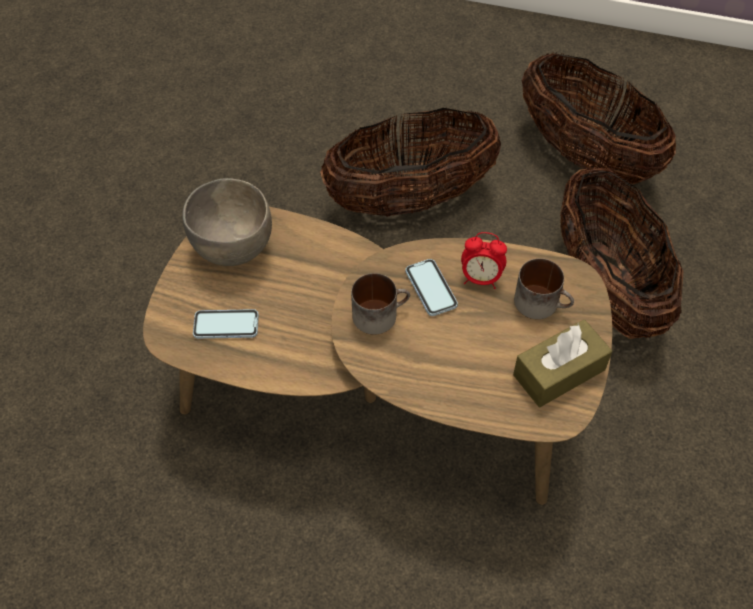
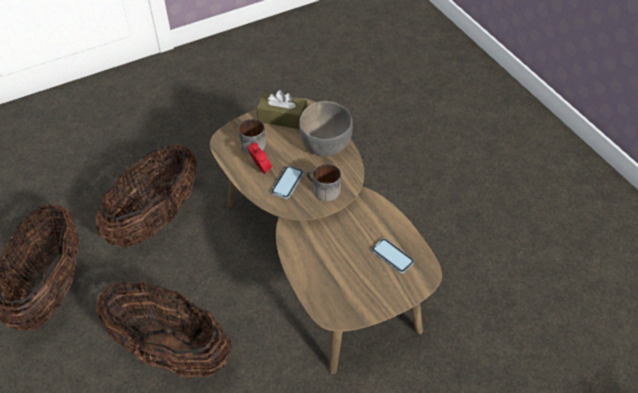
camera: 135 degrees left, 5 degrees down
(233, 248) = (348, 295): grey bowl -> grey bowl (325, 146)

